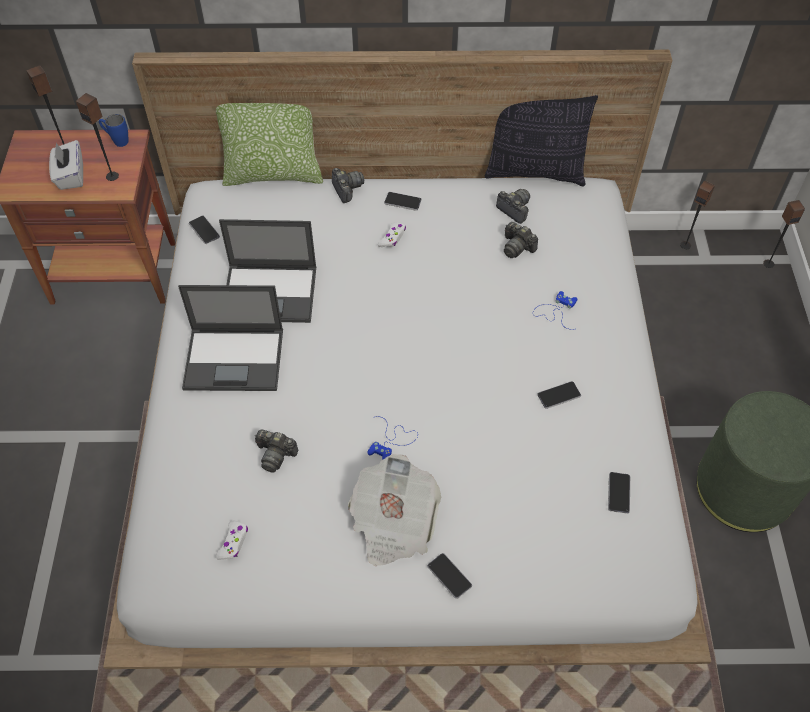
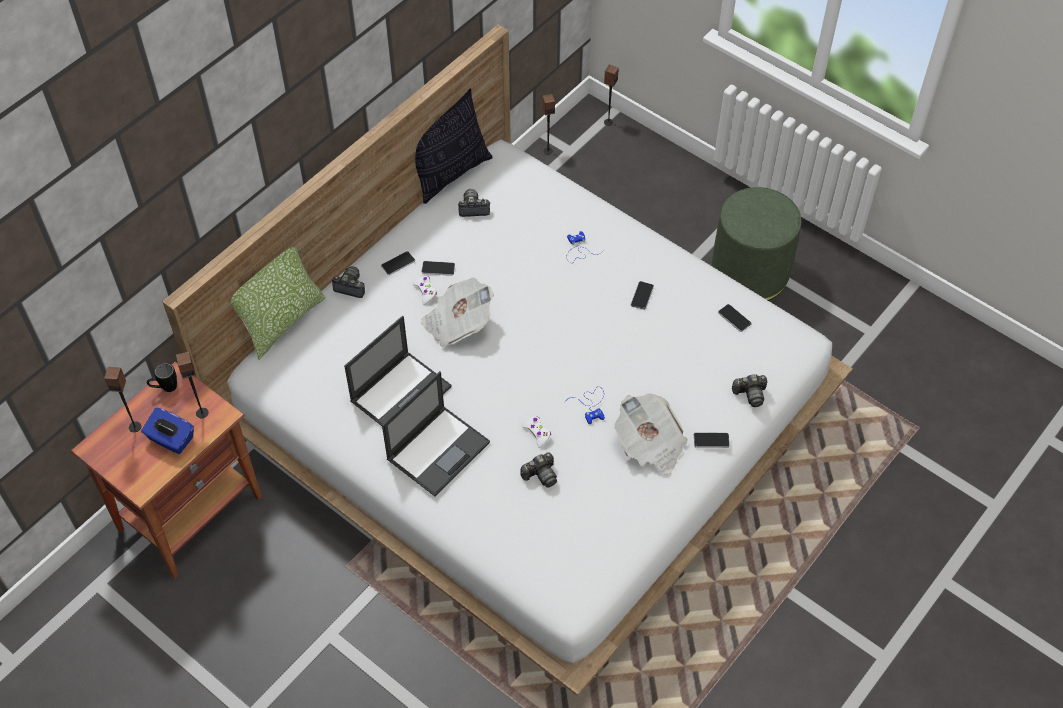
camera: 50 degrees left, 0 degrees up
(70, 176) = (171, 439): white tissue box -> blue tissue box
(117, 141) = (165, 388): blue mug -> black mug
(204, 230) = (295, 397): phone -> phone (438, 269)
(233, 543) = (585, 539): white game controller -> white game controller (537, 433)
(382, 281) = (457, 323): none -> newspaper
(517, 247) = (507, 231): camera -> camera (750, 394)

